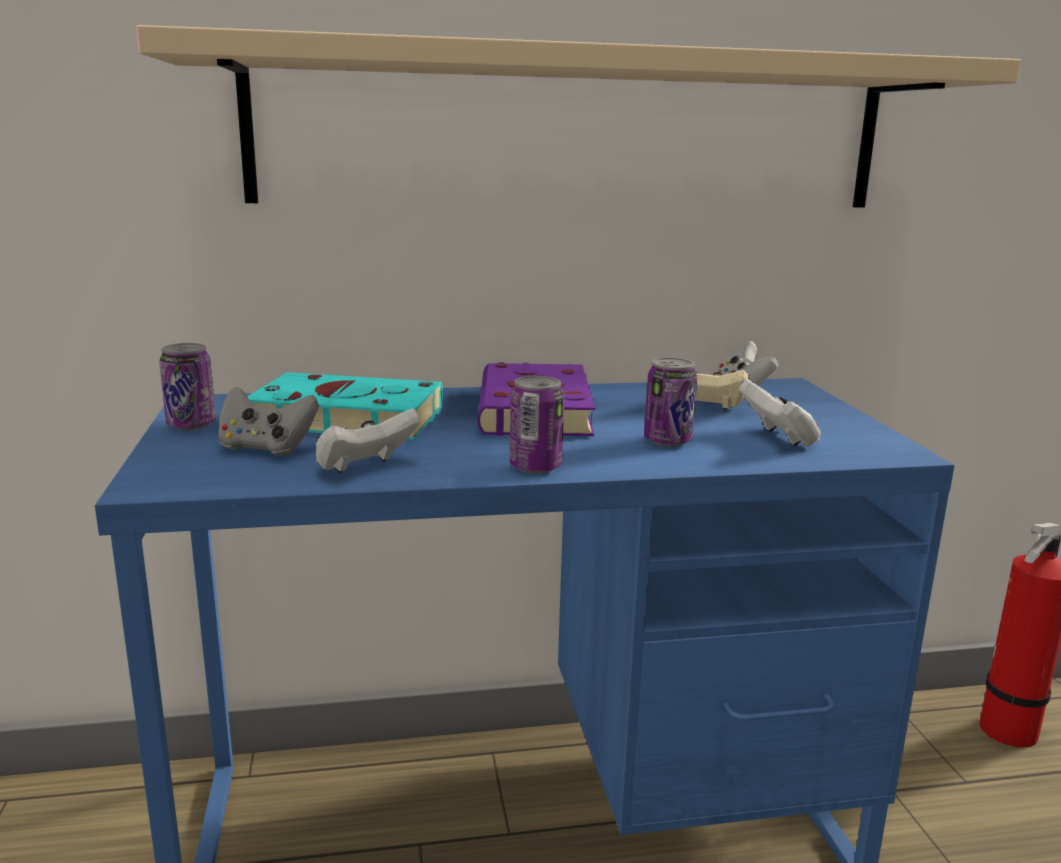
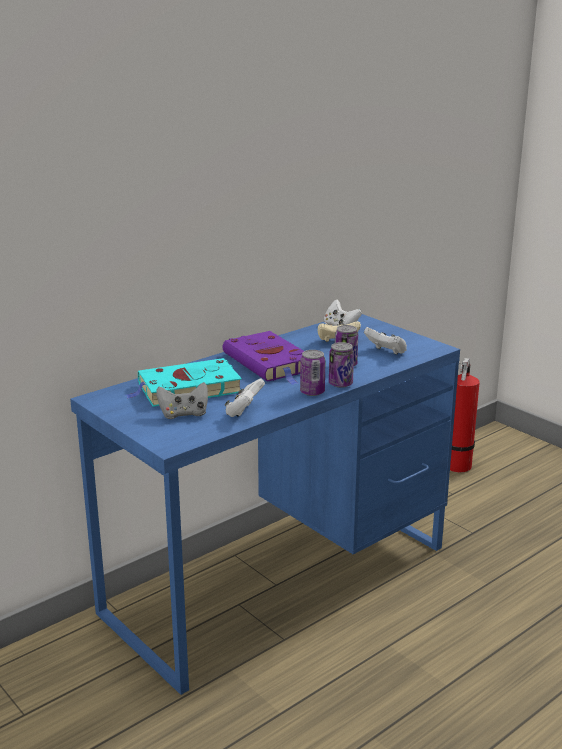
camera: 30 degrees left, 5 degrees up
(191, 425) = (122, 412): can -> can (340, 384)
(574, 132) = (250, 208): beige shelf -> none

